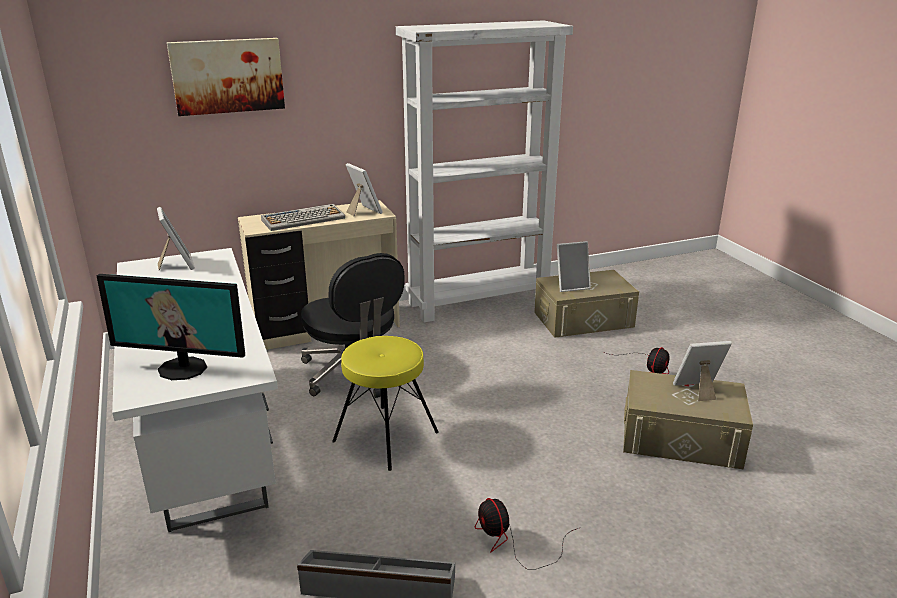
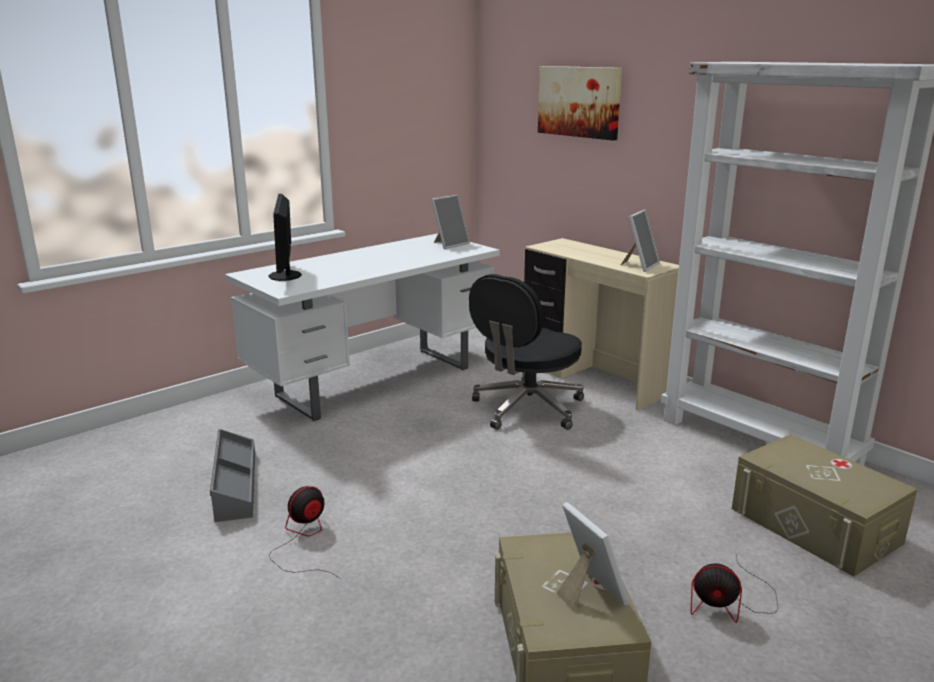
camera: 70 degrees right, 5 degrees down
(304, 219) = (587, 253): keyboard -> none
(386, 436) = (433, 446): yellow stool -> none
(571, 286) = (800, 461): picture frame -> none

